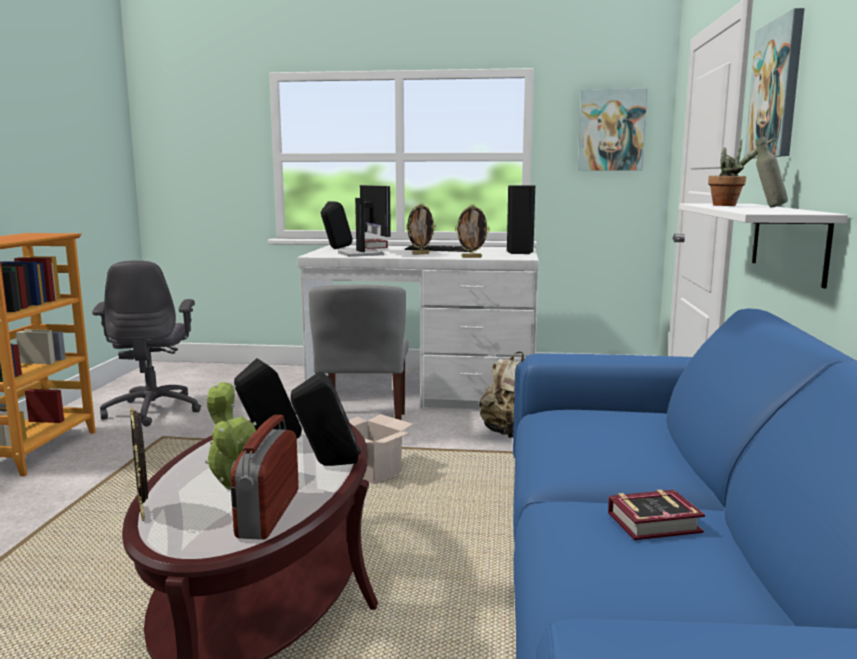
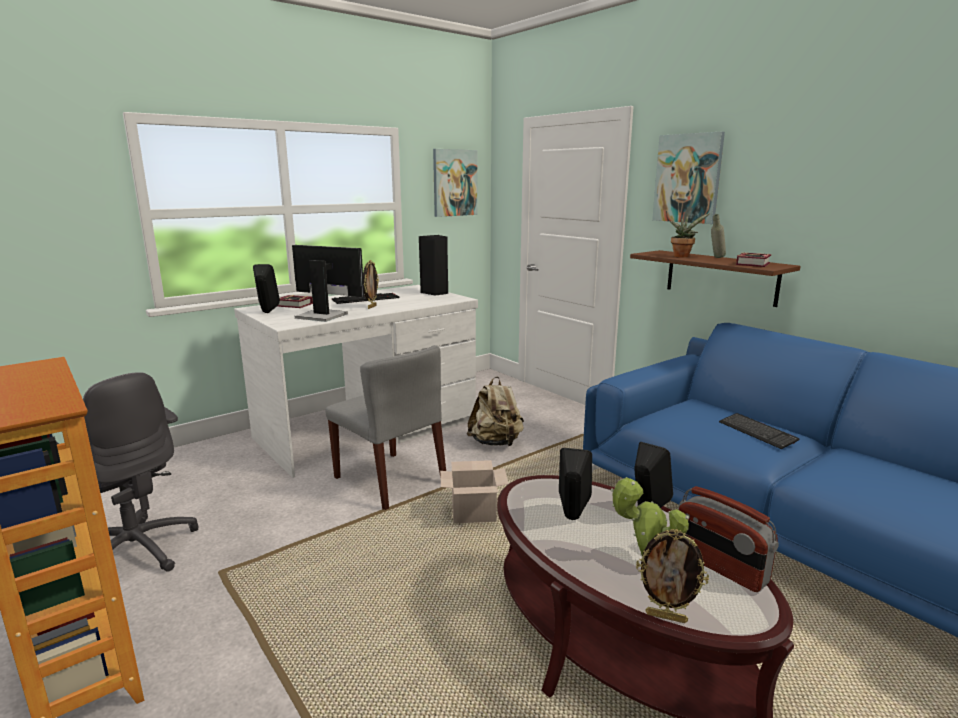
camera: 45 degrees left, 5 degrees up
(471, 257) = (426, 304): picture frame -> none
(630, 454) = (757, 432): none -> keyboard
(658, 523) = (861, 467): book -> book (754, 264)
(789, 241) = (720, 277): white shelf -> brown shelf

